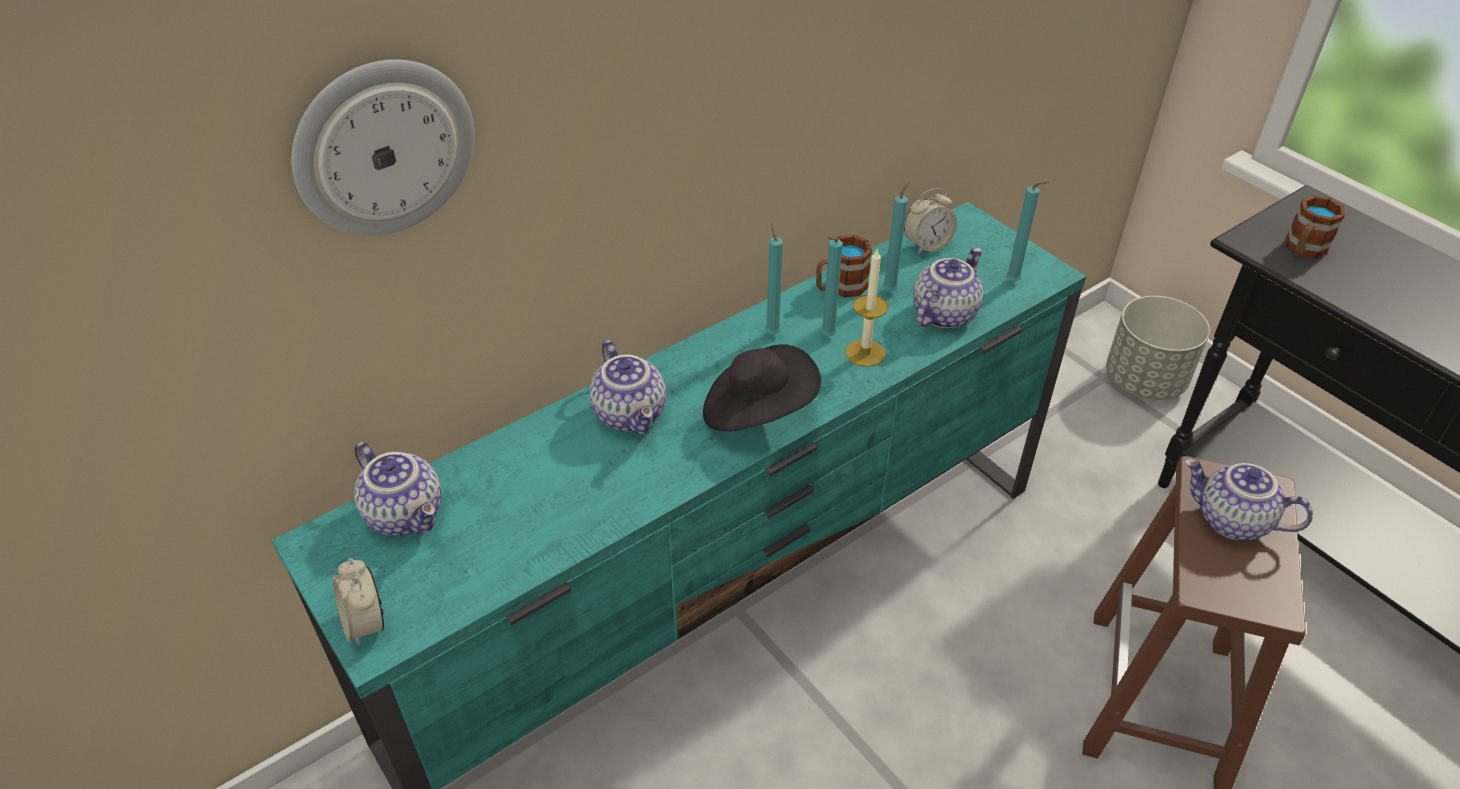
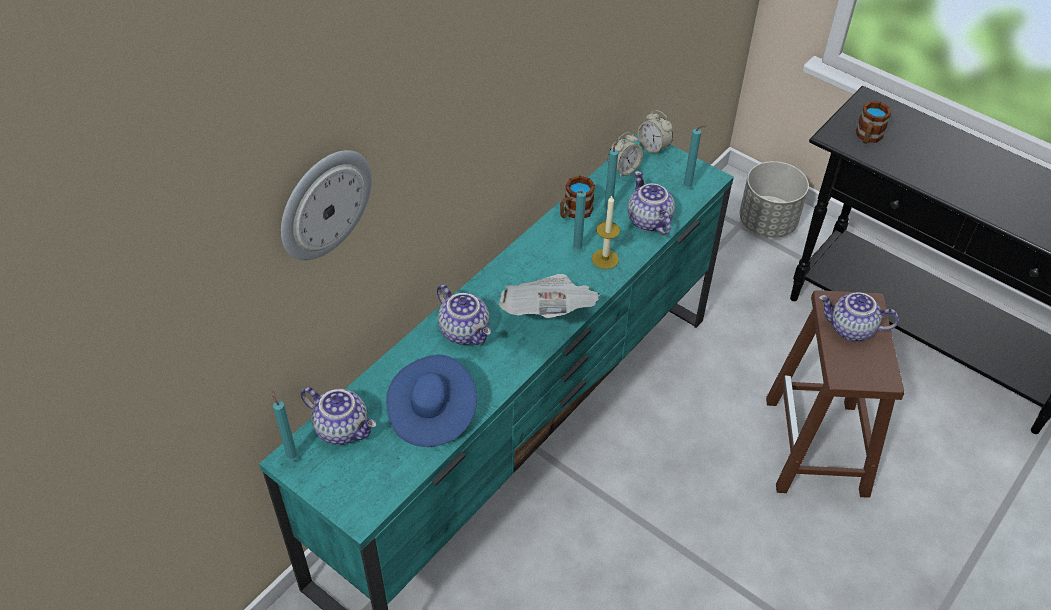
camera: 15 degrees left, 5 degrees up
(366, 623) = (348, 504): alarm clock -> alarm clock (653, 147)
(539, 518) = (432, 413): none -> blue hat
(758, 411) = (548, 313): black hat -> newspaper
(772, 332) = (539, 254): turquoise candle -> turquoise candle (292, 457)
(943, 313) = (647, 220): teapot -> teapot turned 45 degrees counterclockwise

